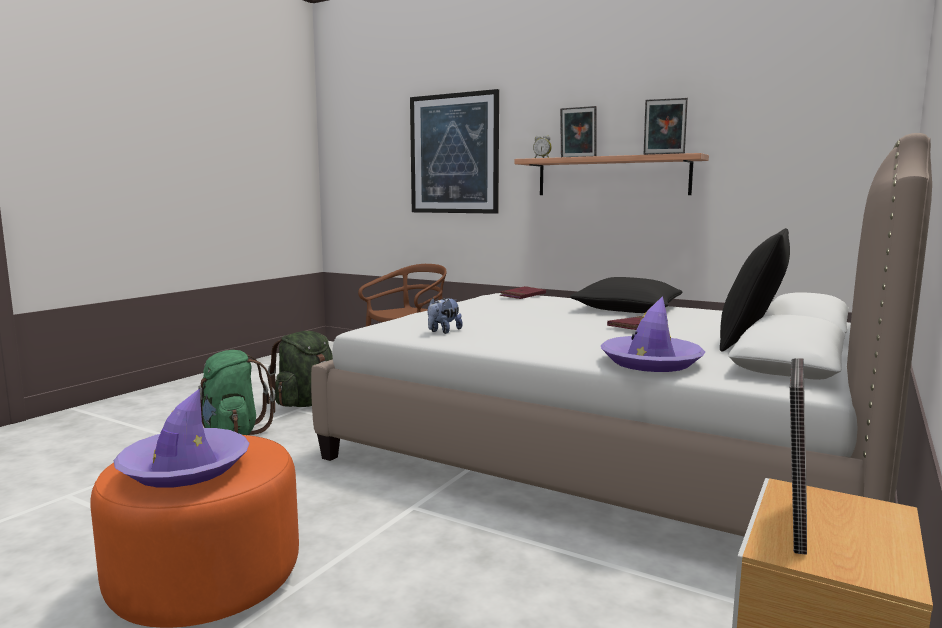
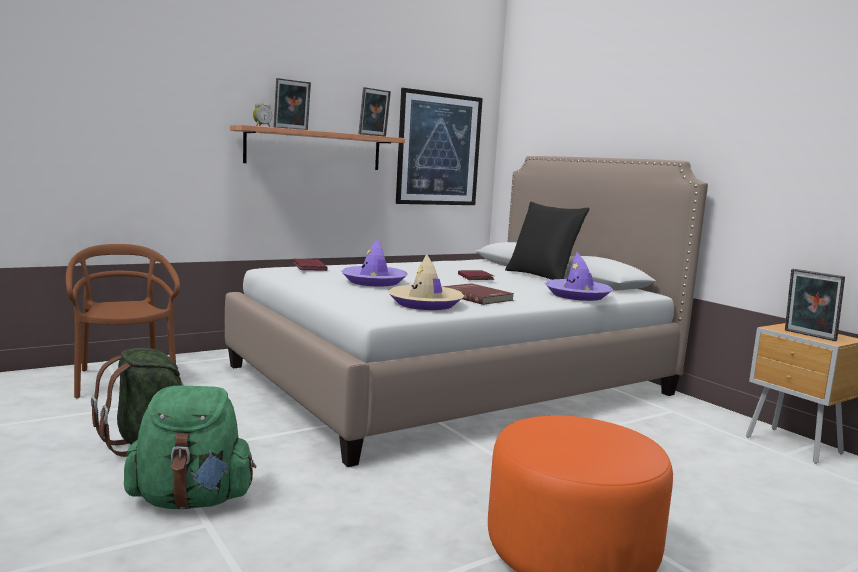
camera: 65 degrees left, 0 degrees up
(184, 468) = (613, 442): purple hat -> purple hat (374, 282)
(443, 331) = (425, 304): plush toy -> beige hat
(454, 154) = (127, 106): picture -> picture (439, 149)
(523, 337) = (477, 297): none -> red book
(627, 309) = (407, 267): black pillow -> none

